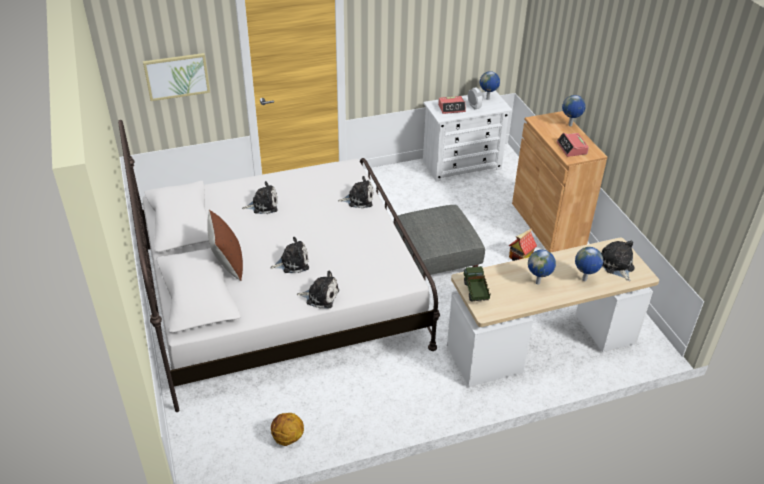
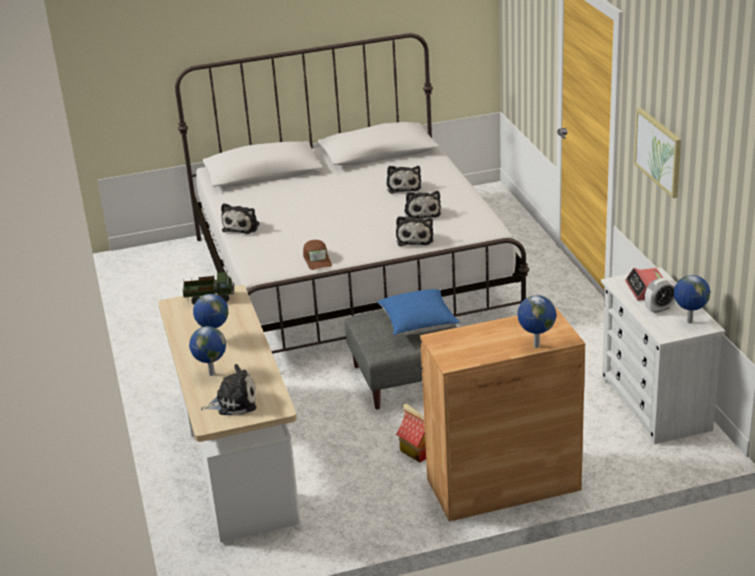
camera: 95 degrees right, 10 degrees down
(177, 76) = (527, 50): picture -> picture (659, 151)
(228, 265) = (301, 179): brown pillow -> none
(287, 438) = (147, 294): basketball -> none
(292, 263) = (299, 209): plush toy -> plush toy (422, 213)
(387, 248) = (317, 259): none -> brown cap
(436, 222) = (418, 324): none -> blue pillow
(571, 148) = (464, 342): alarm clock -> none

